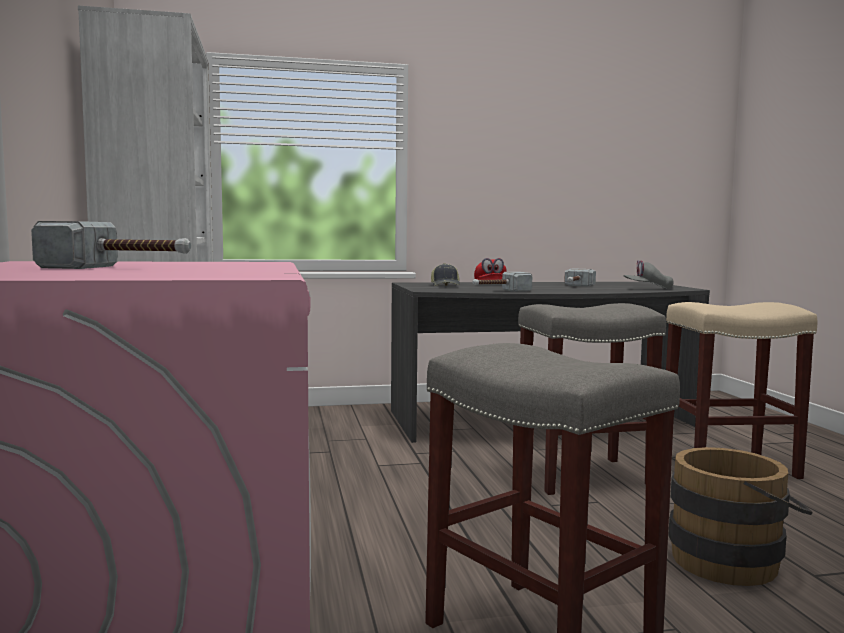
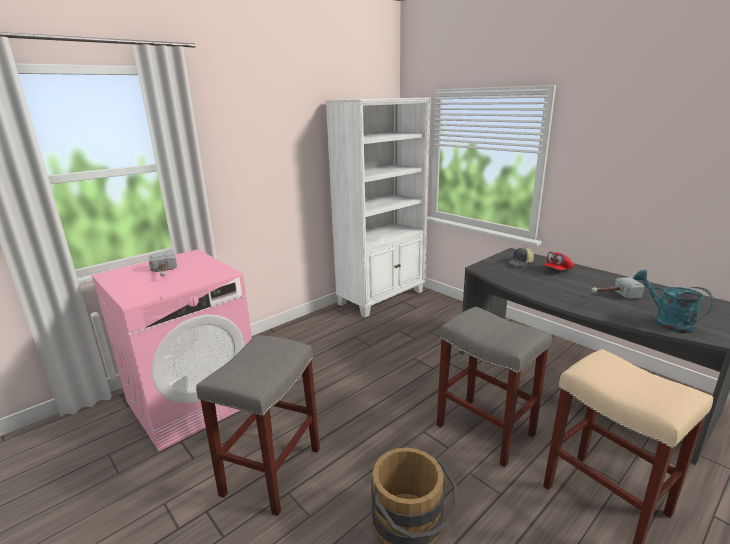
camera: 60 degrees right, 15 degrees up
(500, 291) = (518, 284): hammer -> none
(647, 288) = (667, 321): grey cap -> turquoise watering can

